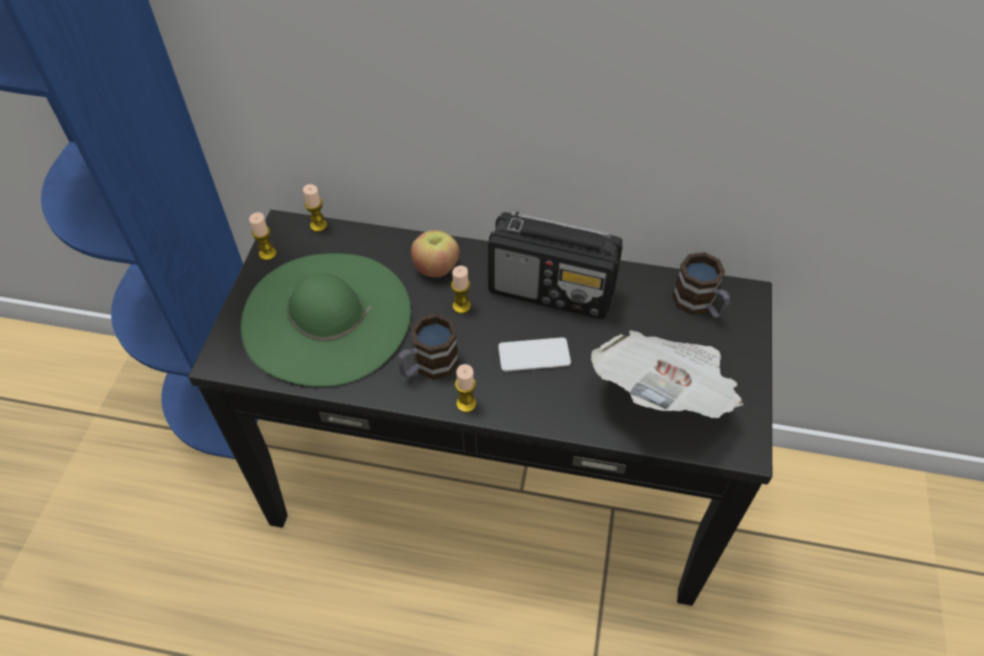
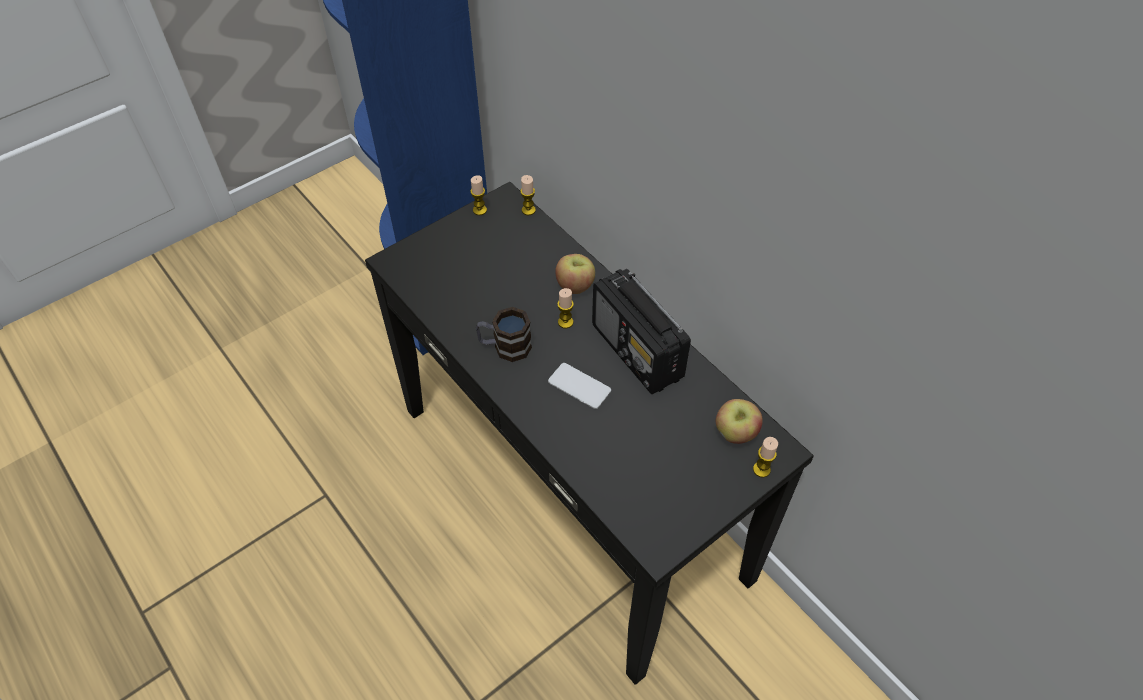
camera: 40 degrees right, 0 degrees up
(326, 317) = (475, 274): green hat -> none
(466, 404) = (504, 387): candle -> candle (761, 469)
(664, 393) = (642, 473): newspaper -> none
(699, 305) = (735, 433): mug -> apple

